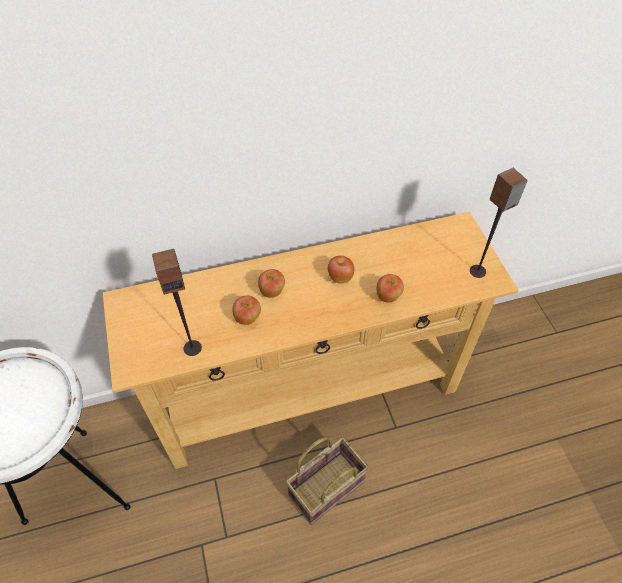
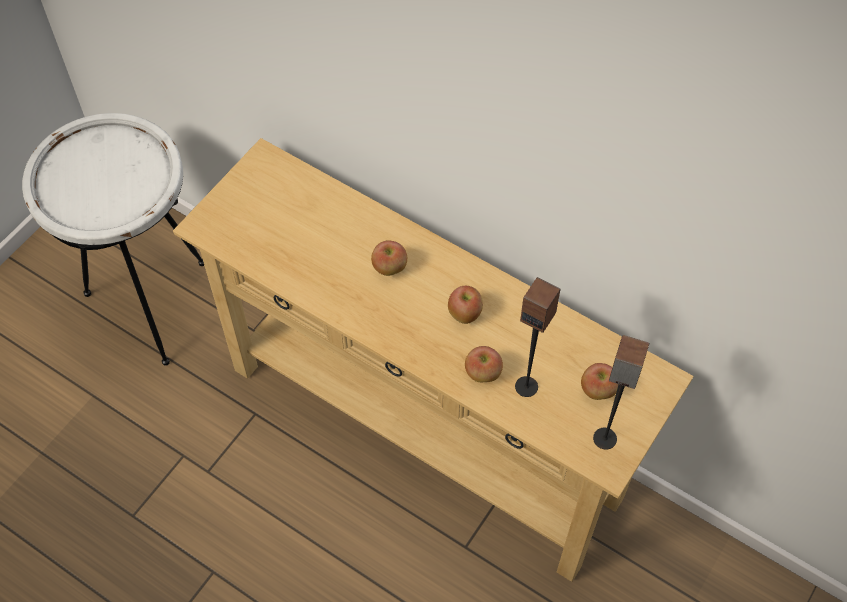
camera: 50 degrees right, 5 degrees up
(192, 347) = (267, 254): speaker -> speaker (526, 386)
(248, 318) = (339, 272): apple -> apple (597, 391)
(327, 486) = (336, 524): basket -> none

